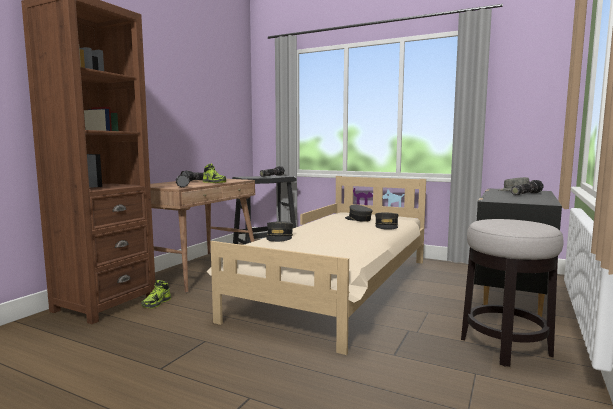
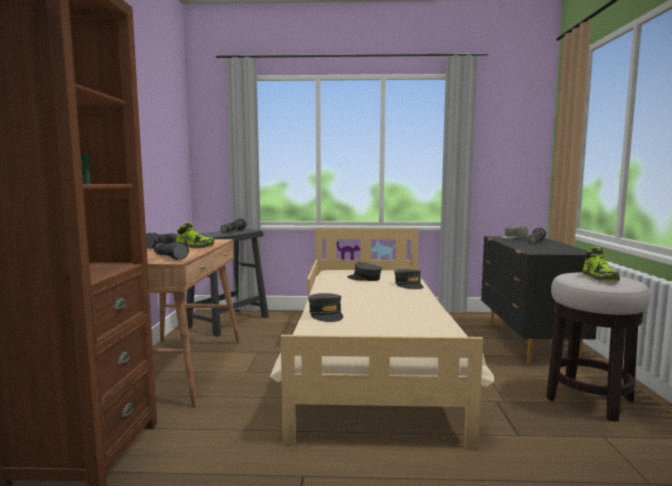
camera: 25 degrees left, 0 degrees up
(156, 303) = (168, 433): shoe -> shoe (599, 278)

